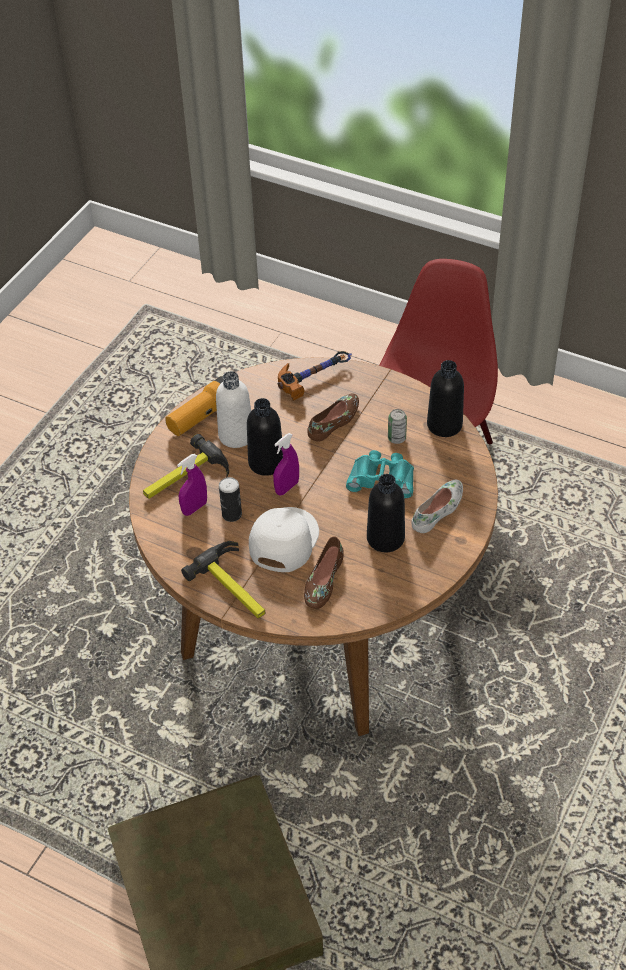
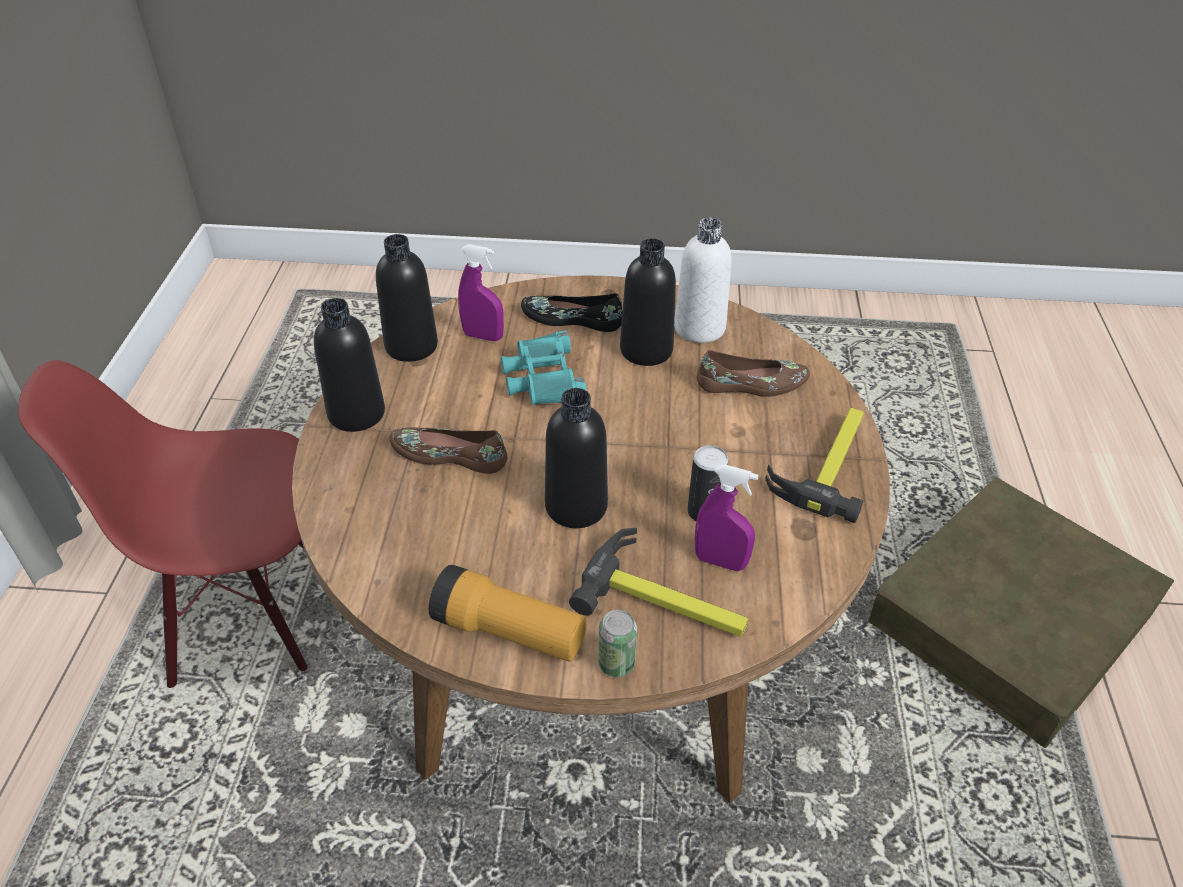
camera: 115 degrees left, 5 degrees down
(236, 435) = (534, 565): white bottle -> white bottle (699, 328)
(282, 540) = (714, 441): white cap -> none
(287, 487) = (614, 467): purple spray bottle -> purple spray bottle (483, 336)
(315, 376) = (349, 508): hammer -> none
(390, 390) = (356, 413): none -> black bottle
(396, 438) = (457, 383): can -> can (616, 664)
(438, 510) = (572, 318): white shoe -> black shoe

